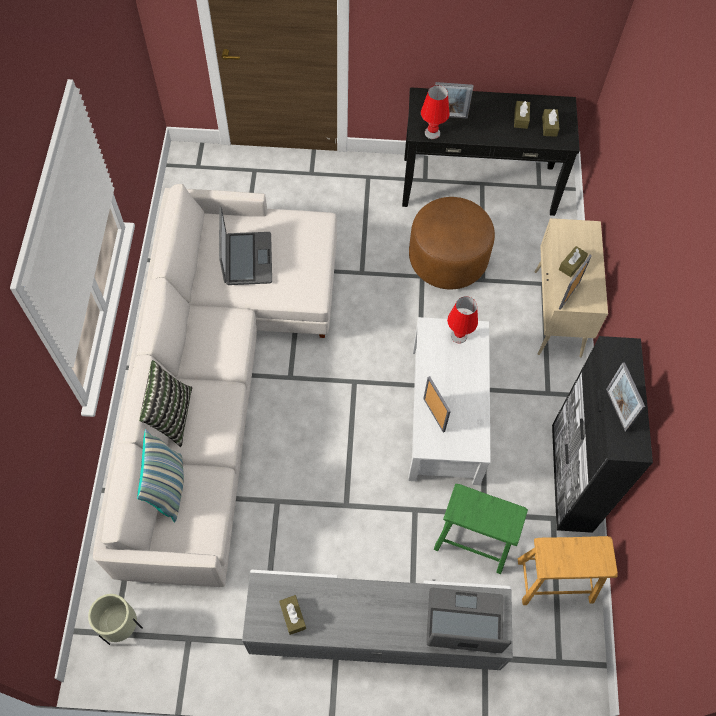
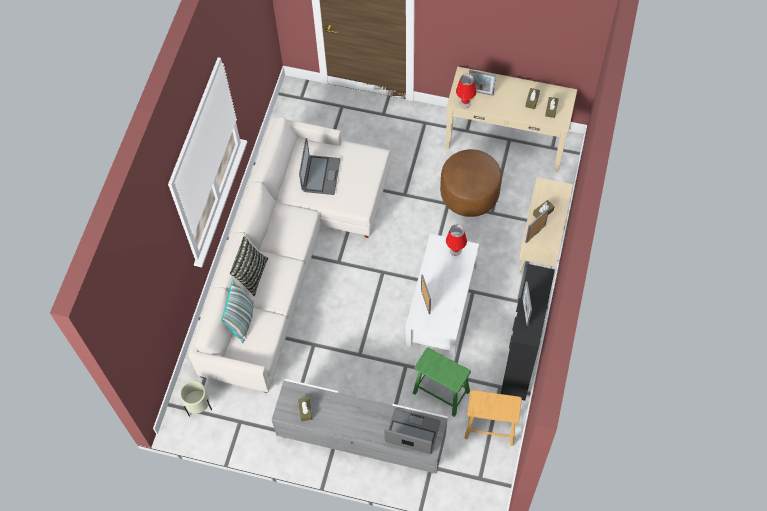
camera: 15 degrees right, 0 degrees up
(478, 185) = (506, 140): black console table -> beige console table

